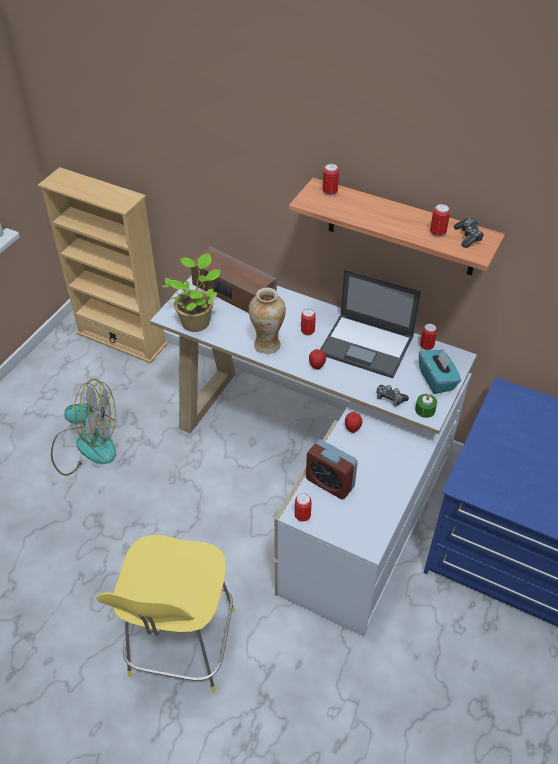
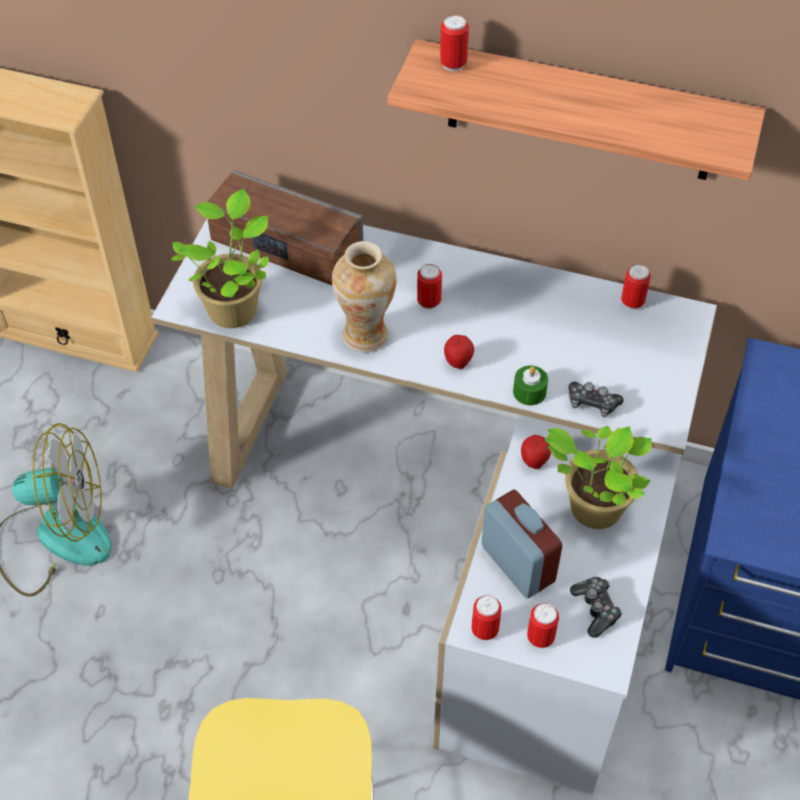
camera: 10 degrees left, 5 degrees up
(330, 483) = (517, 564): alarm clock -> alarm clock turned 150 degrees counterclockwise
(367, 346) = (534, 314): laptop -> none
(380, 459) = (591, 508): none -> potted plant
(425, 410) = (654, 416): green candle -> green candle (529, 392)
(437, 233) = (654, 121): can -> can (540, 638)
(437, 379) = (662, 359): turquoise tissue box -> none
(468, 236) = (706, 121): game controller -> game controller (596, 609)

